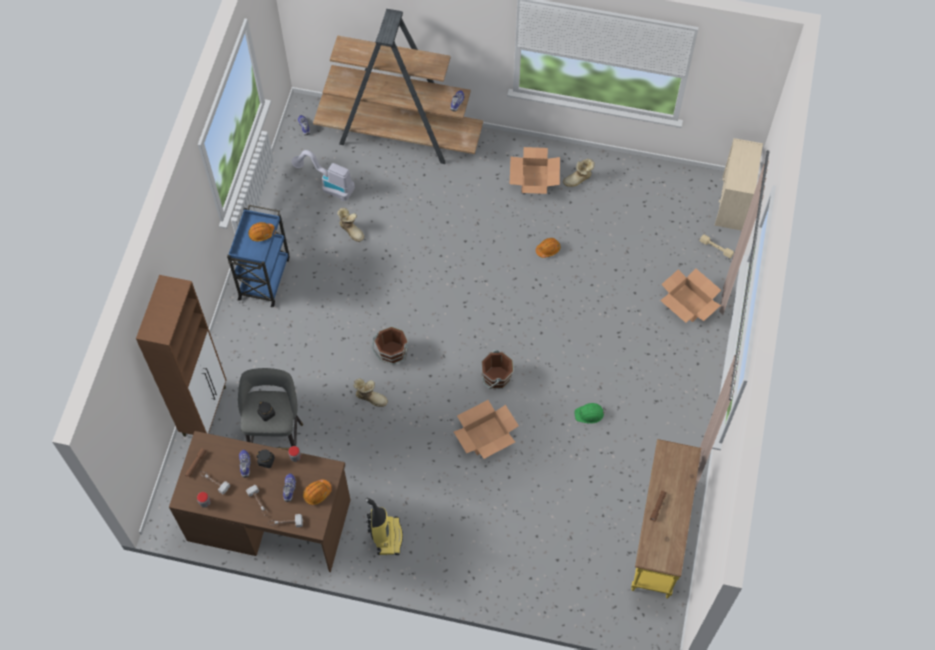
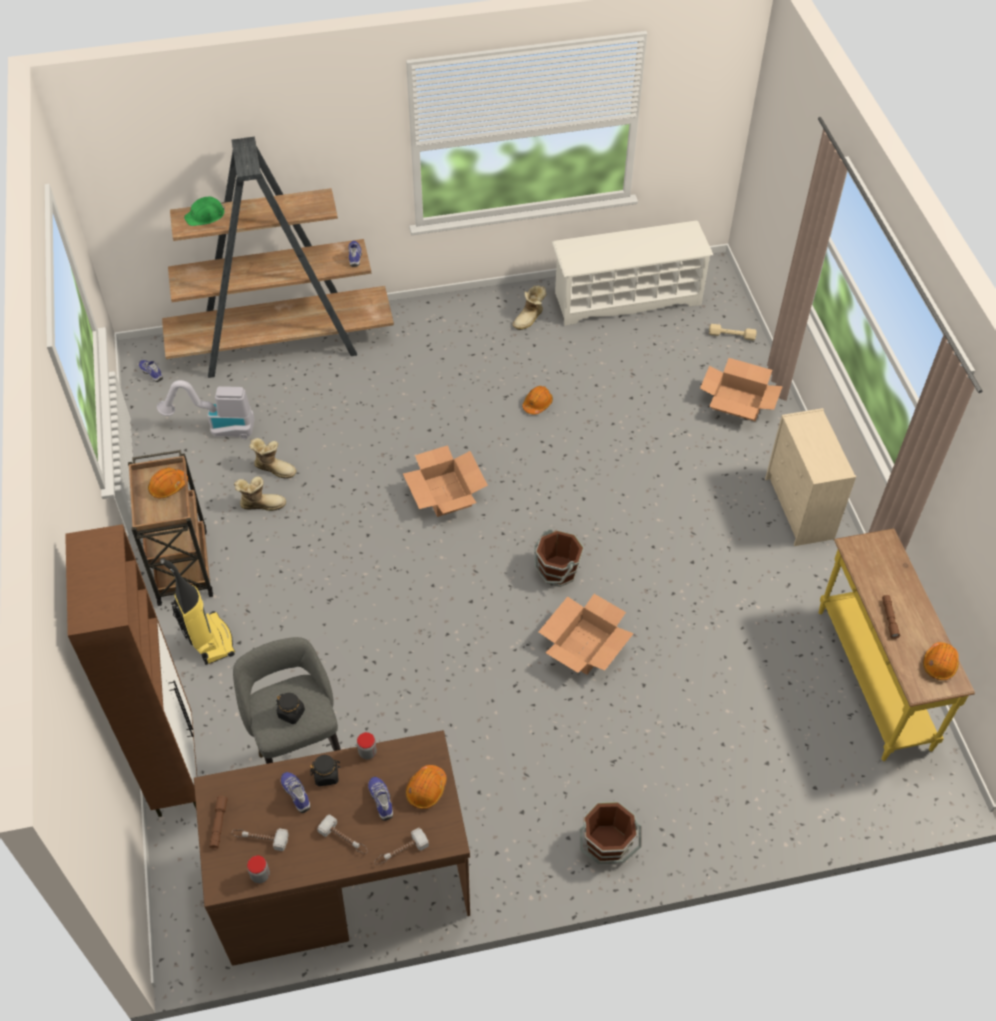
camera: 25 degrees left, 10 degrees down
(264, 277) = (182, 565): blue cart -> brown cart
(371, 397) = (405, 658): boot -> boot (261, 504)
(387, 536) = (524, 830): vacuum cleaner -> vacuum cleaner (209, 640)
(392, 353) = (405, 593): brown bucket -> brown bucket (607, 844)
(534, 179) = (476, 335): cardboard box -> cardboard box (445, 494)
(589, 414) = (699, 569): green hard hat -> green hard hat (205, 215)
(657, 189) = (627, 298): none -> white shoe rack
(670, 549) = (939, 664): none -> orange hard hat
(732, 204) = (721, 285): beige dresser -> beige dresser (799, 509)

